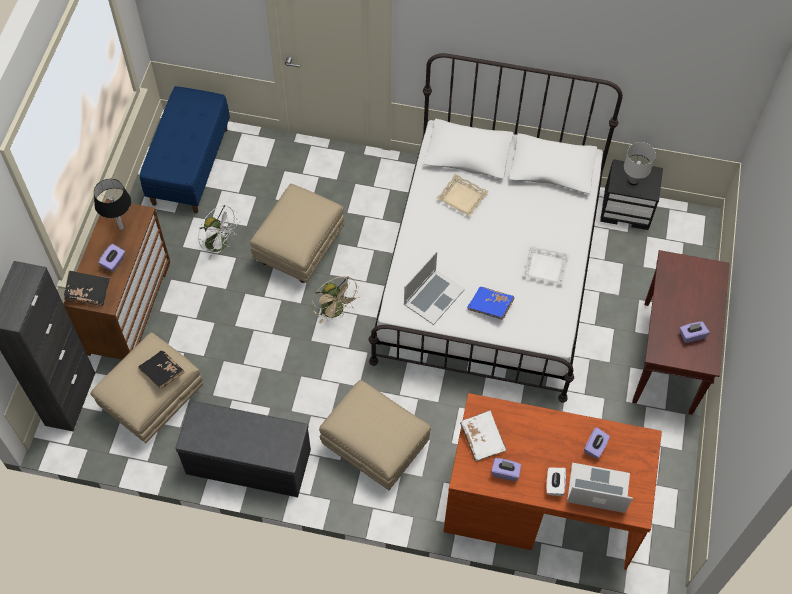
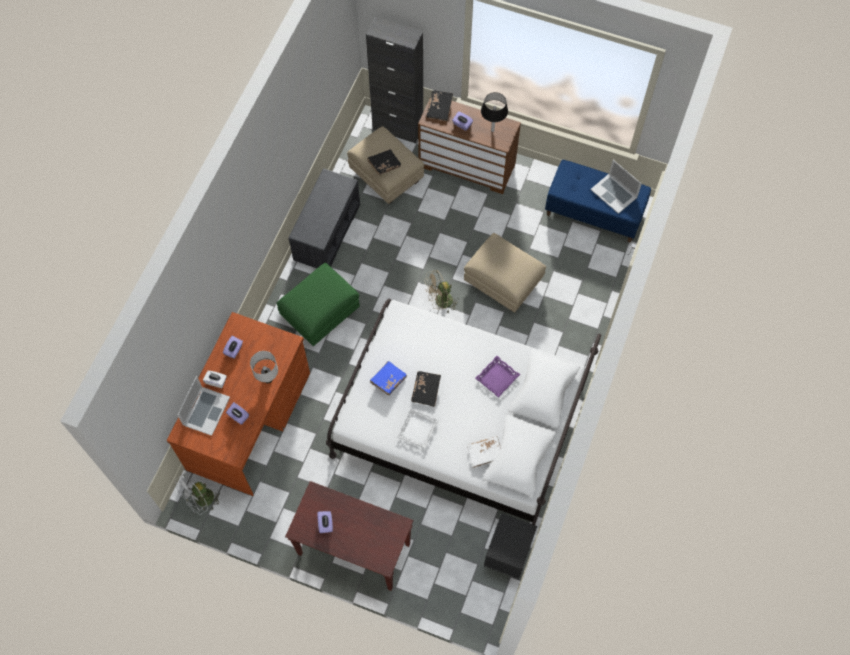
camera: 100 degrees right, 5 degrees up
(220, 245) = (514, 228): white fan -> white fan (201, 501)
(374, 446) = (321, 314): beige ottoman -> green ottoman
(433, 296) = (405, 340): laptop -> laptop (614, 193)
(461, 198) = (497, 377): beige tray -> purple tray
(482, 439) = (263, 340): white book -> white book (484, 453)
(494, 265) = (426, 390): none -> black book
(633, 180) = (510, 538): white table lamp -> white table lamp (268, 379)

